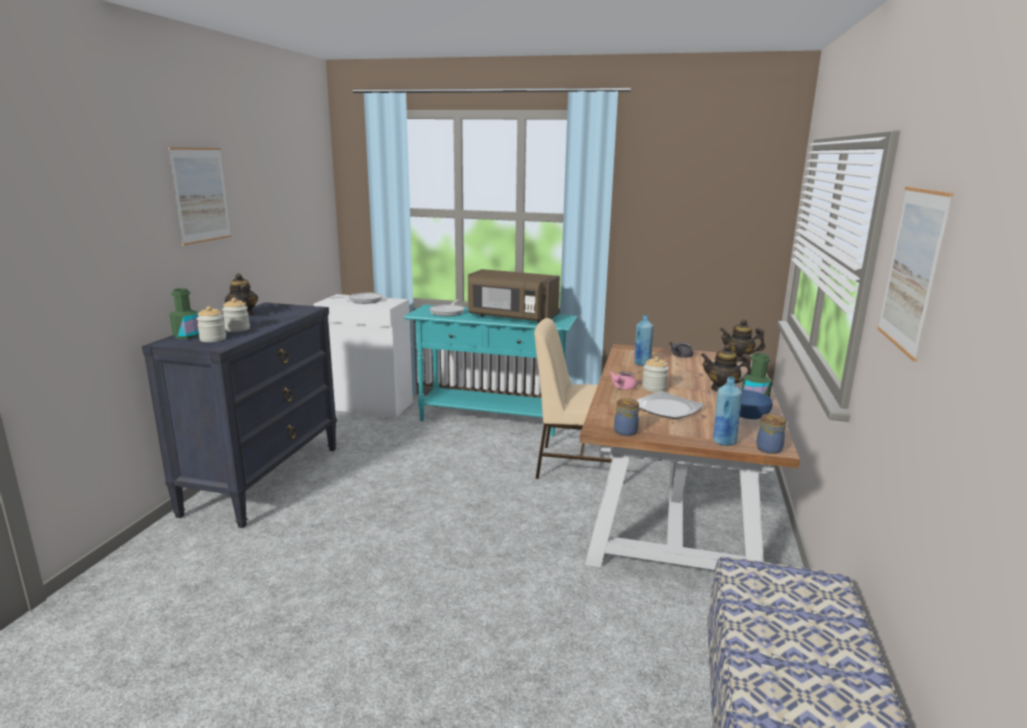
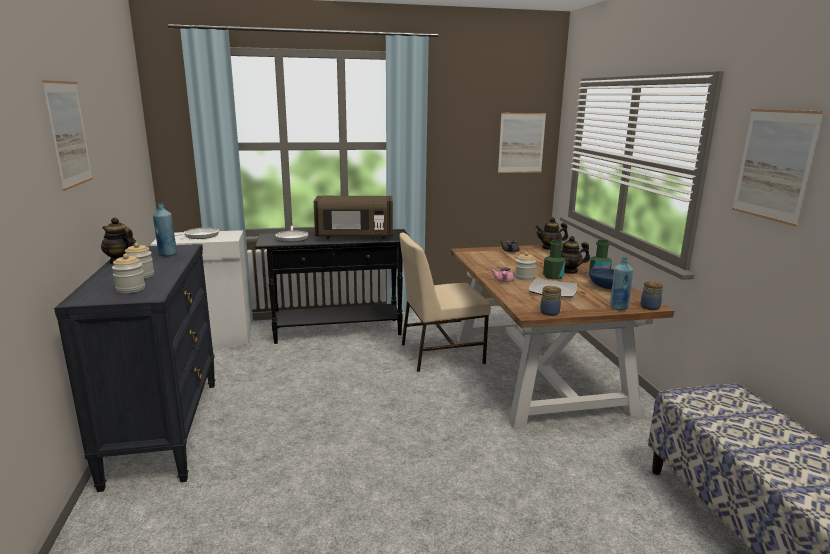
camera: 25 degrees left, 0 degrees up
(187, 336) = (93, 290): green bottle -> green bottle (553, 276)
(491, 420) = (338, 331): turquoise console table -> black console table
(642, 364) = (492, 261): blue bottle -> blue bottle (167, 254)
(741, 222) = (521, 143): none -> picture

